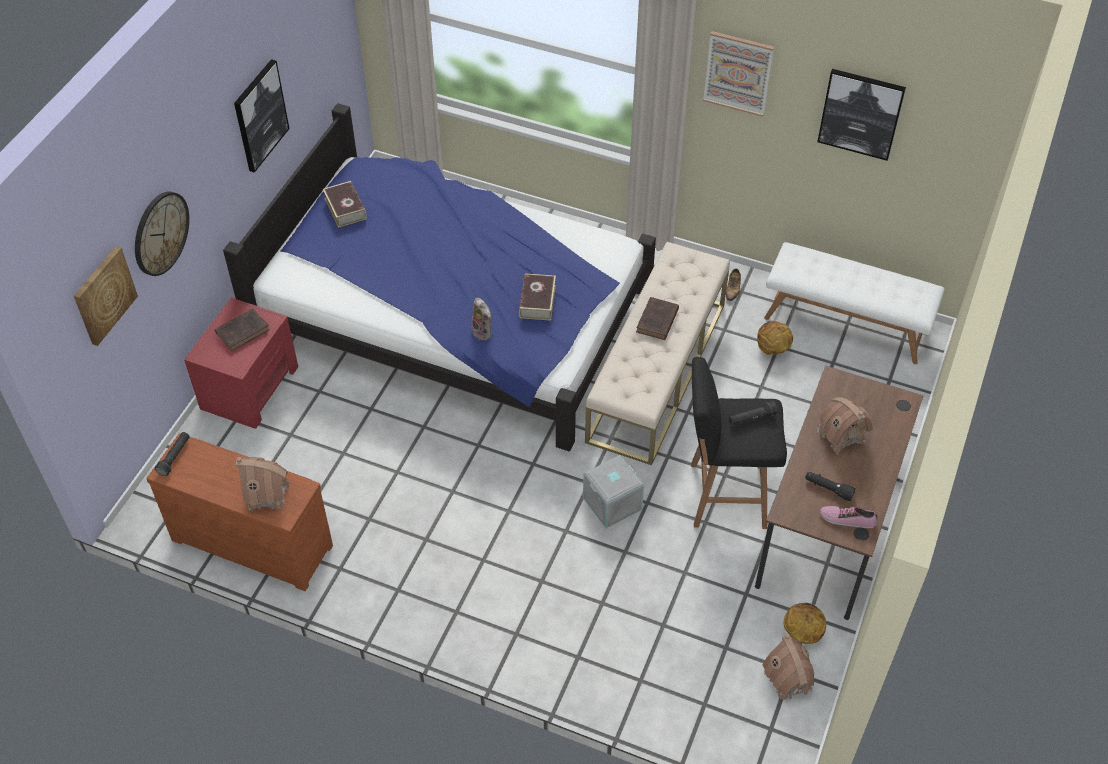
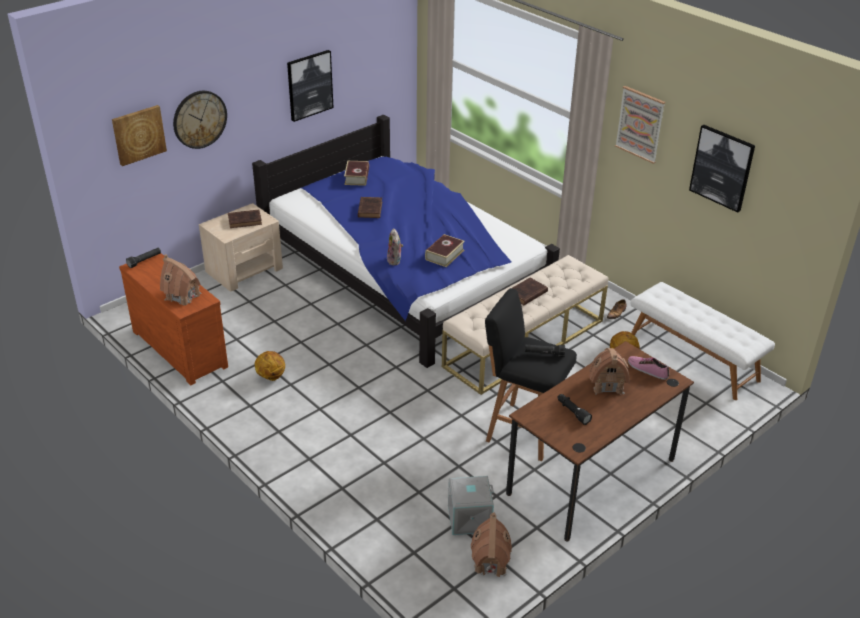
camera: 25 degrees right, 15 degrees down
(250, 387) = (244, 270): red nightstand -> beige nightstand
(399, 258) = (370, 209): none -> brown book
(612, 504) = (435, 408): grey storage box -> grey storage box (469, 519)
(801, 633) = (523, 536): basketball -> basketball (271, 376)
(847, 519) = (574, 434): shoe -> shoe (647, 369)

